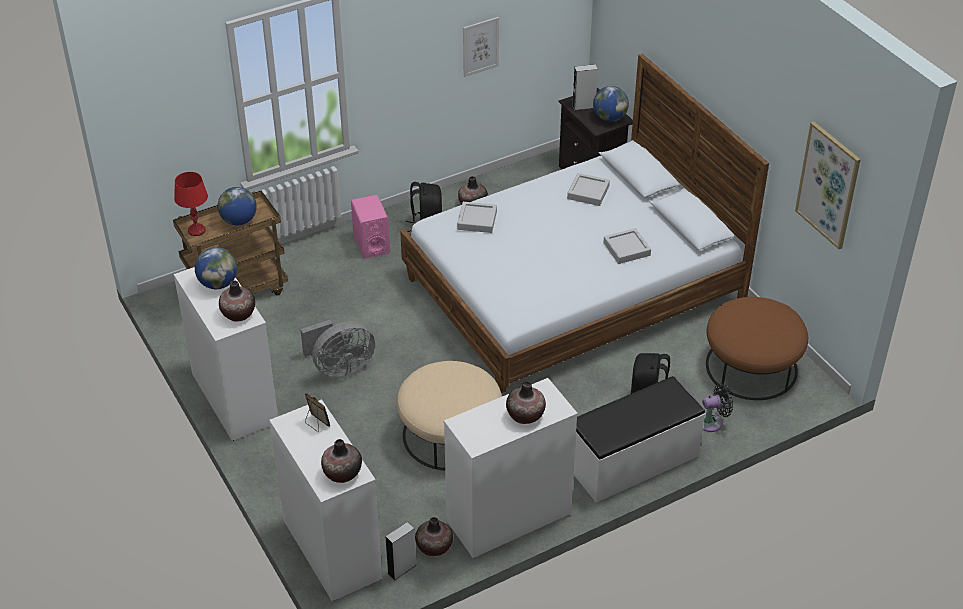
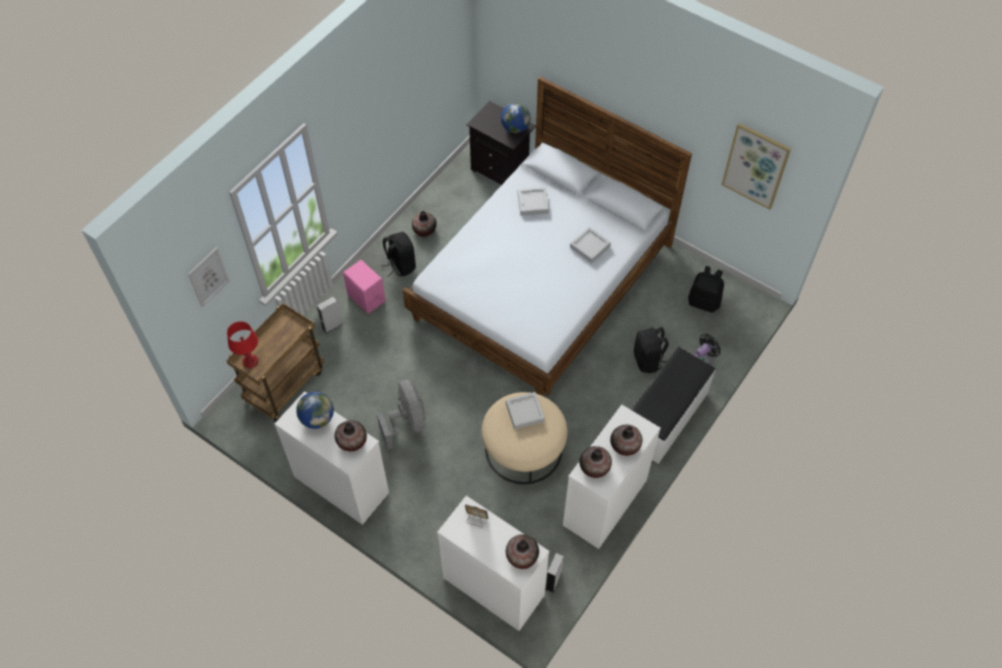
camera: 25 degrees left, 15 degrees up
(239, 221) = (280, 338): globe -> none
(340, 367) = (407, 422): grey fan -> grey fan turned 60 degrees counterclockwise
(434, 547) = (566, 551): vase -> vase (594, 467)
(477, 220) = (464, 262): grey tray -> grey tray (525, 412)
(480, 46) = (405, 109): picture -> picture (208, 277)
(584, 106) = (489, 123): grey speaker -> grey speaker (332, 326)
(751, 367) = (704, 302): brown ottoman -> black backpack

